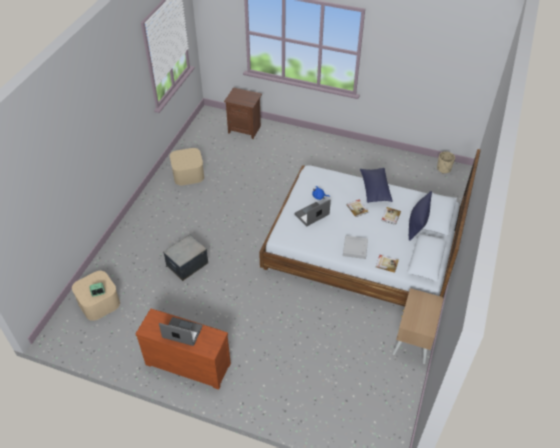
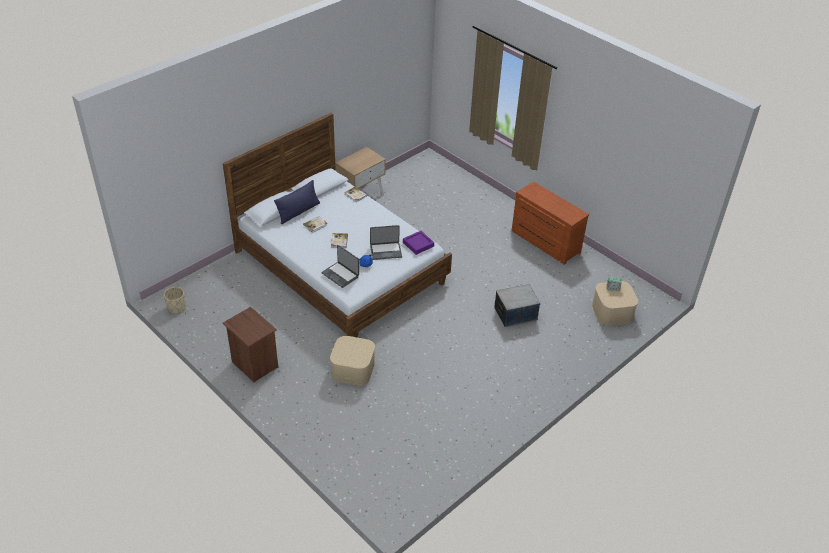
camera: 155 degrees left, 5 degrees down
(182, 333) = (551, 202): laptop -> laptop (341, 275)
(188, 174) = (470, 418): beige storage box -> beige storage box (353, 369)
(245, 129) = (358, 460): brown nightstand -> brown nightstand (254, 365)
(289, 232) = (418, 244): none -> purple tray
(355, 249) = (371, 213): grey tray -> none
(375, 190) = (305, 251): blue pillow -> none

